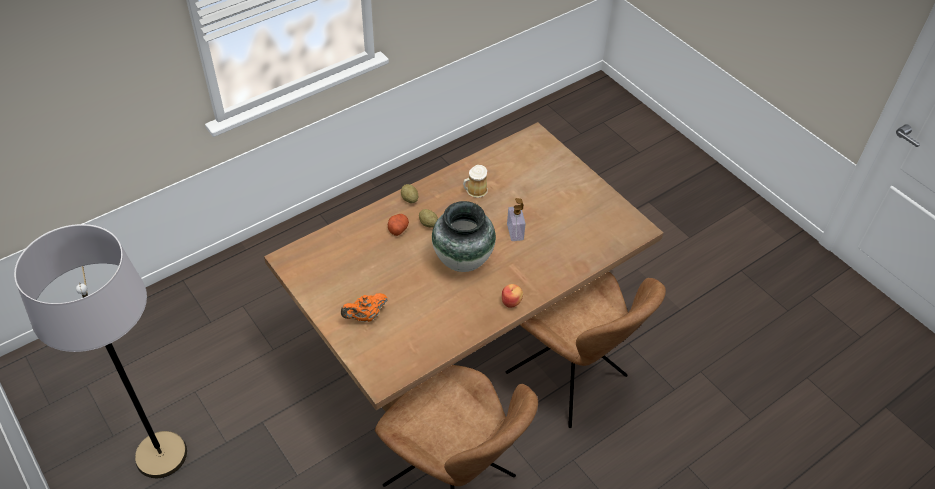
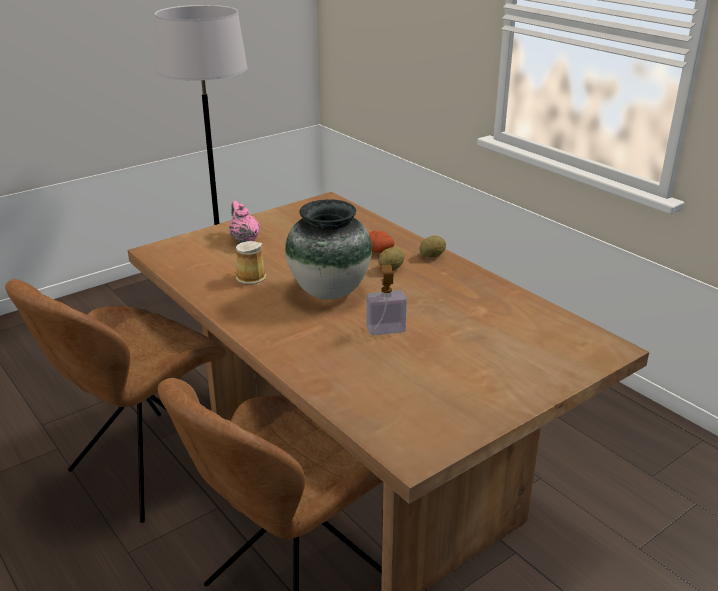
camera: 90 degrees right, 20 degrees down
(365, 316) = (244, 239): orange teapot -> pink teapot
(475, 190) = (462, 298): mug -> mug (250, 276)
(511, 301) = (254, 326): apple -> none

